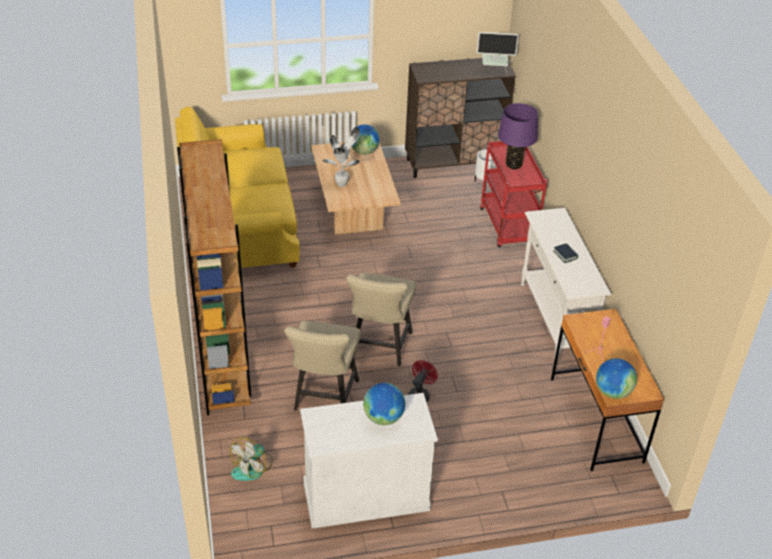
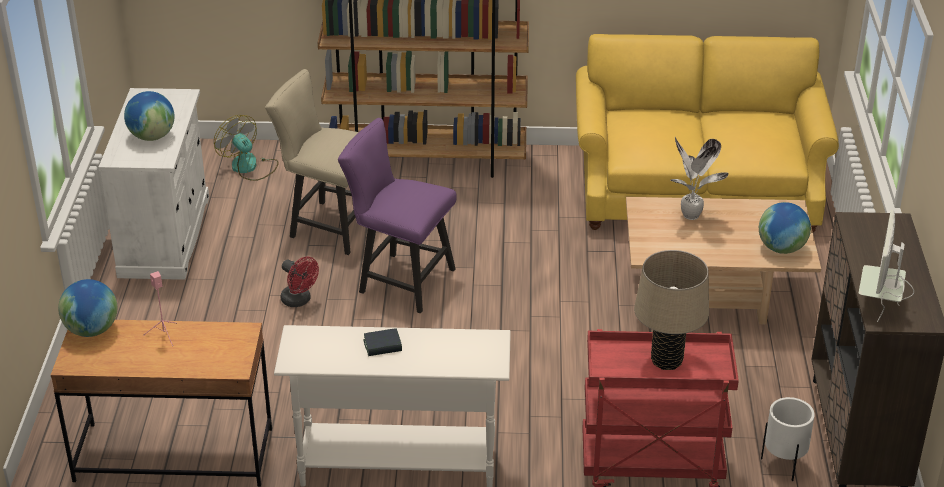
camera: 105 degrees right, 5 degrees down
(379, 348) = (400, 280): beige chair -> purple chair
(513, 165) = (666, 361): purple table lamp -> beige table lamp

